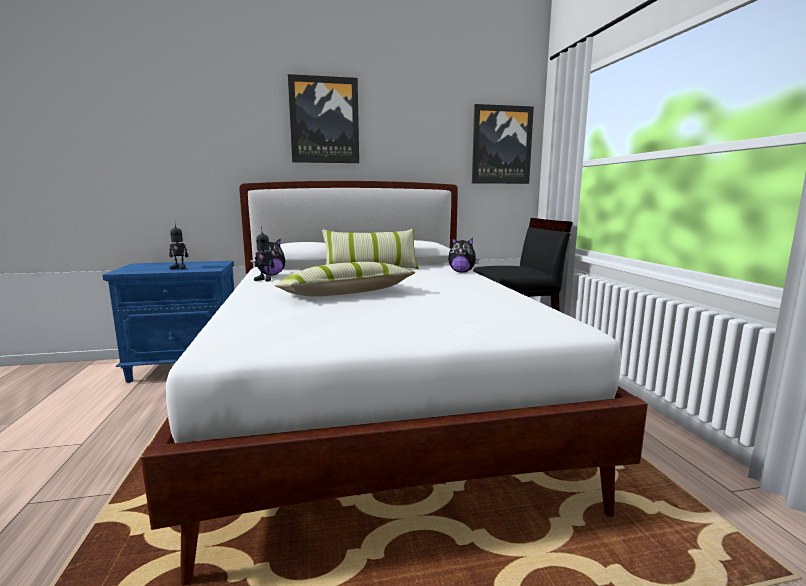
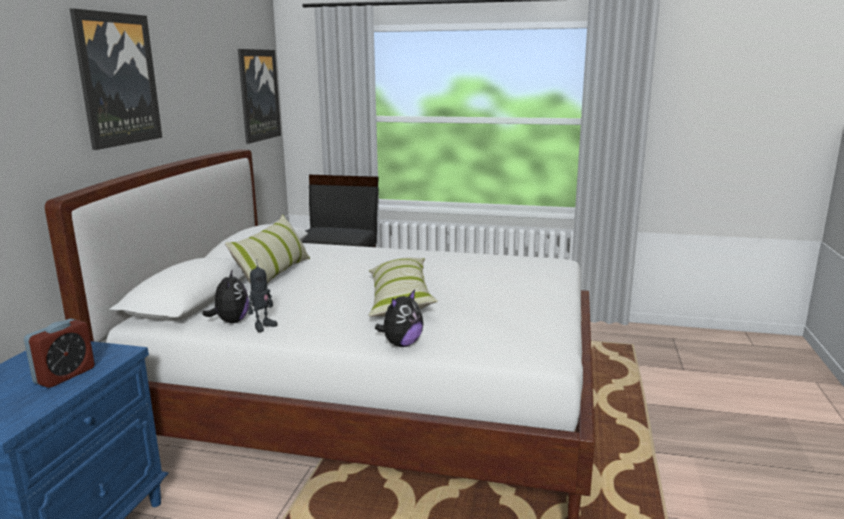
camera: 65 degrees left, 5 degrees up
(179, 268) = (65, 375): toy robot -> alarm clock
(461, 272) = (349, 249): plush toy -> plush toy (401, 344)

